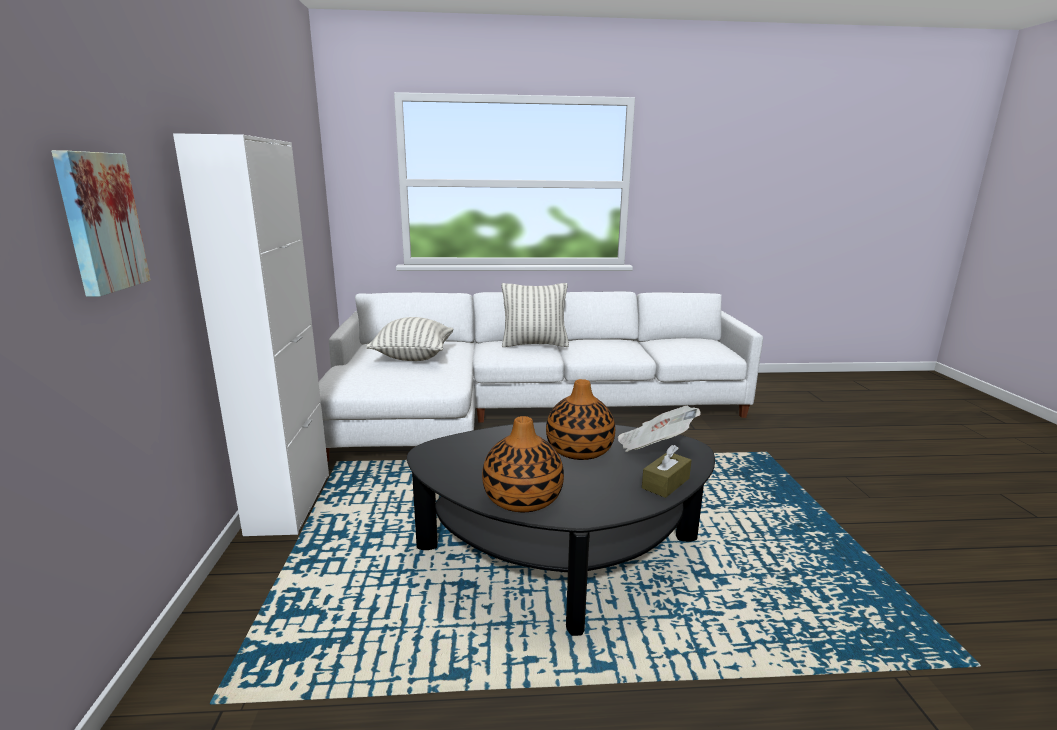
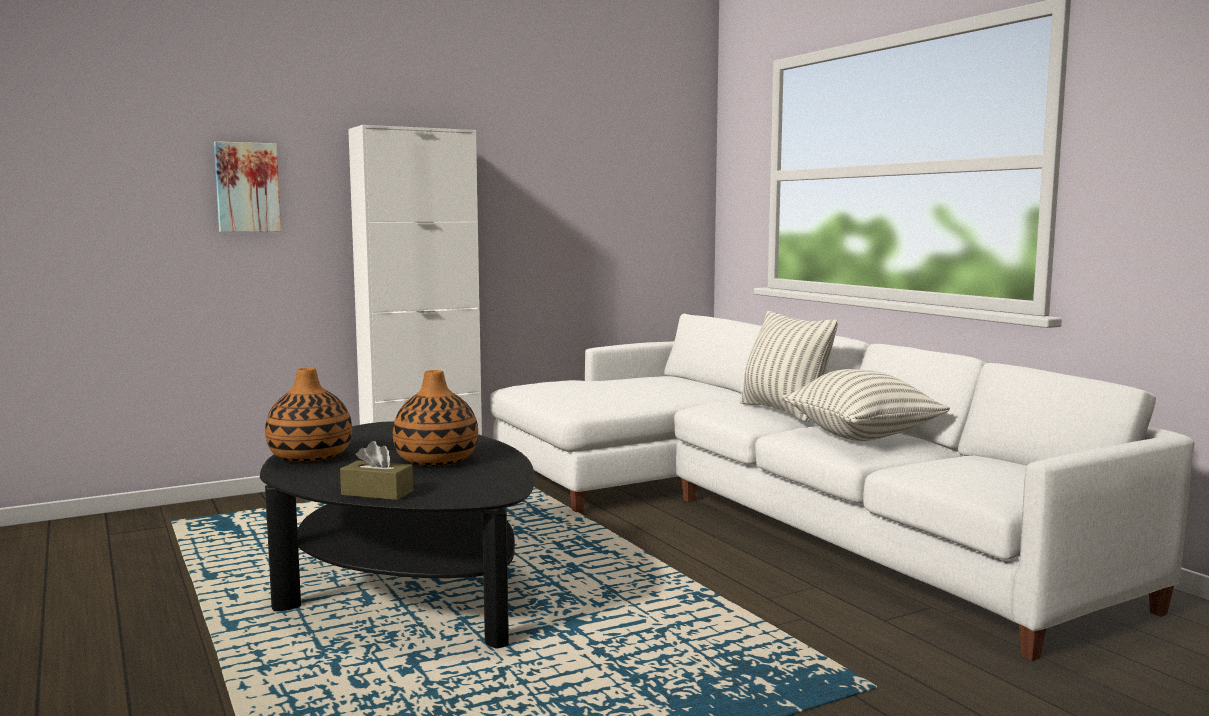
camera: 65 degrees right, 10 degrees down
(413, 357) = (633, 386): pillow -> pillow (861, 436)
(654, 447) = (476, 483): newspaper -> none

